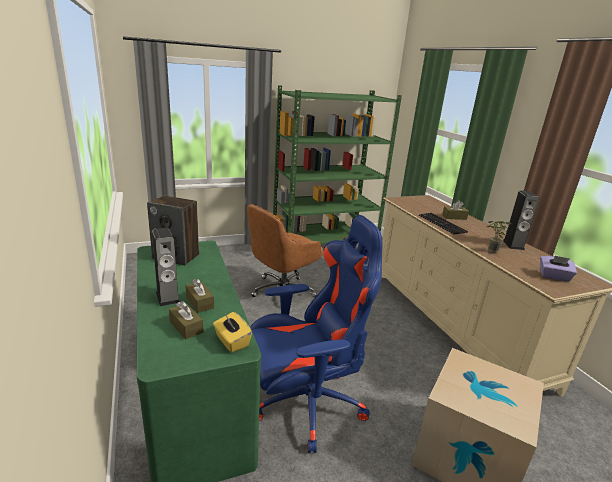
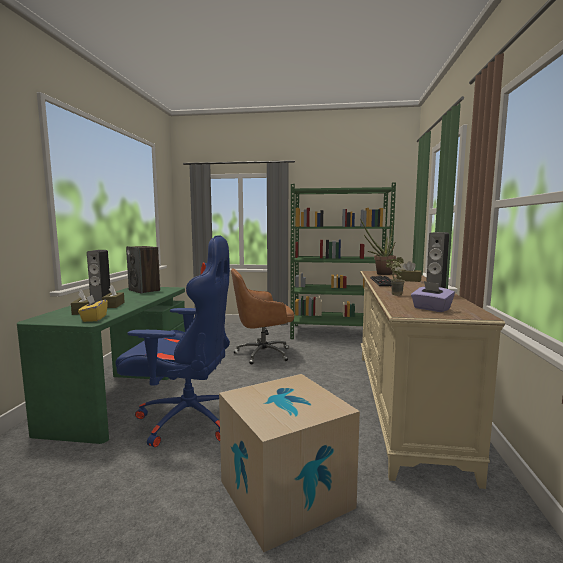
camera: 30 degrees right, 15 degrees down
(412, 204) = (380, 274): none -> potted plant

